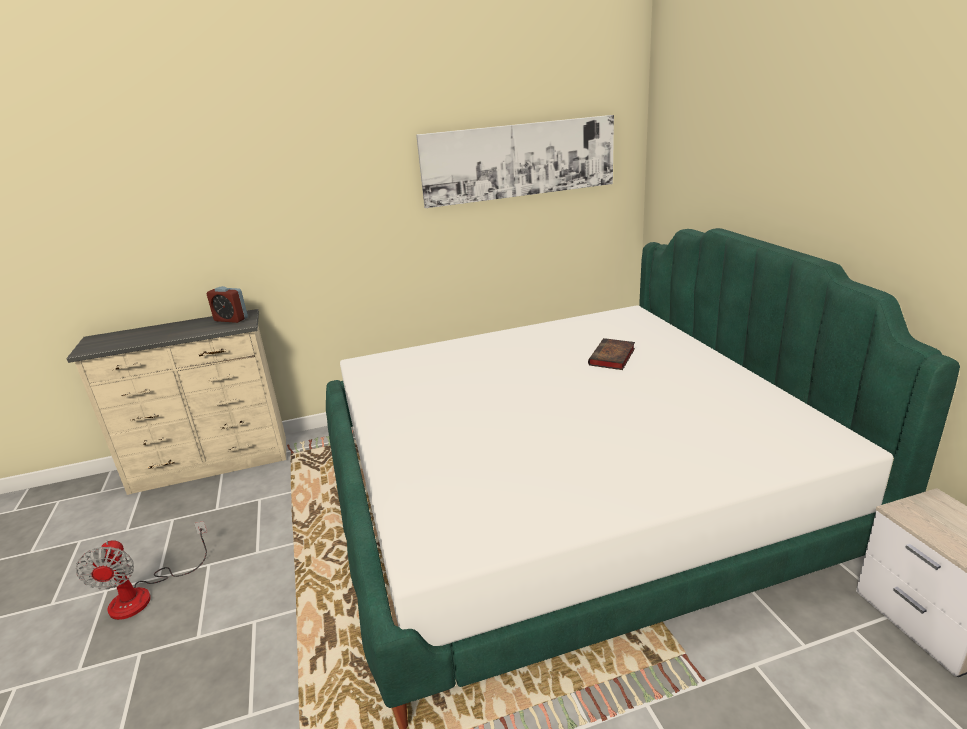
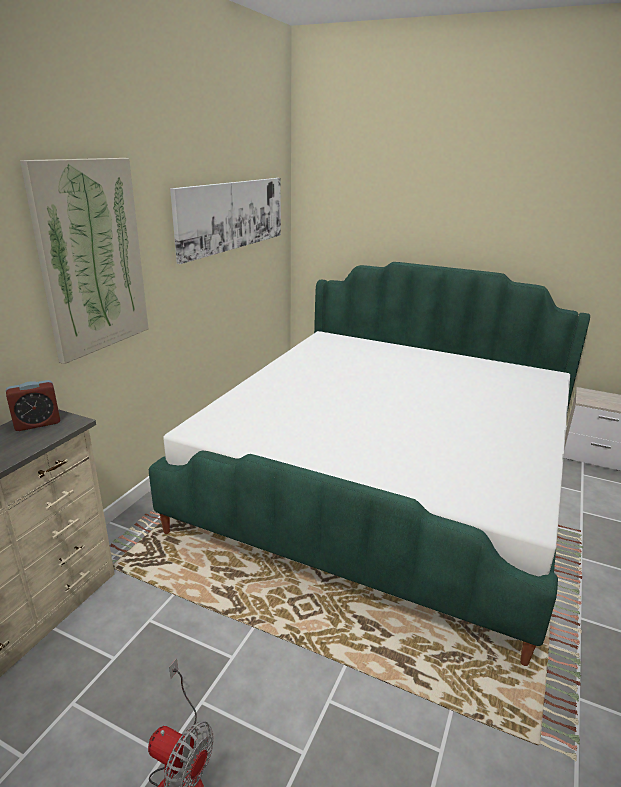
camera: 50 degrees left, 0 degrees up
(314, 197) = (91, 258): none -> picture
(612, 358) = (372, 367): book -> none

